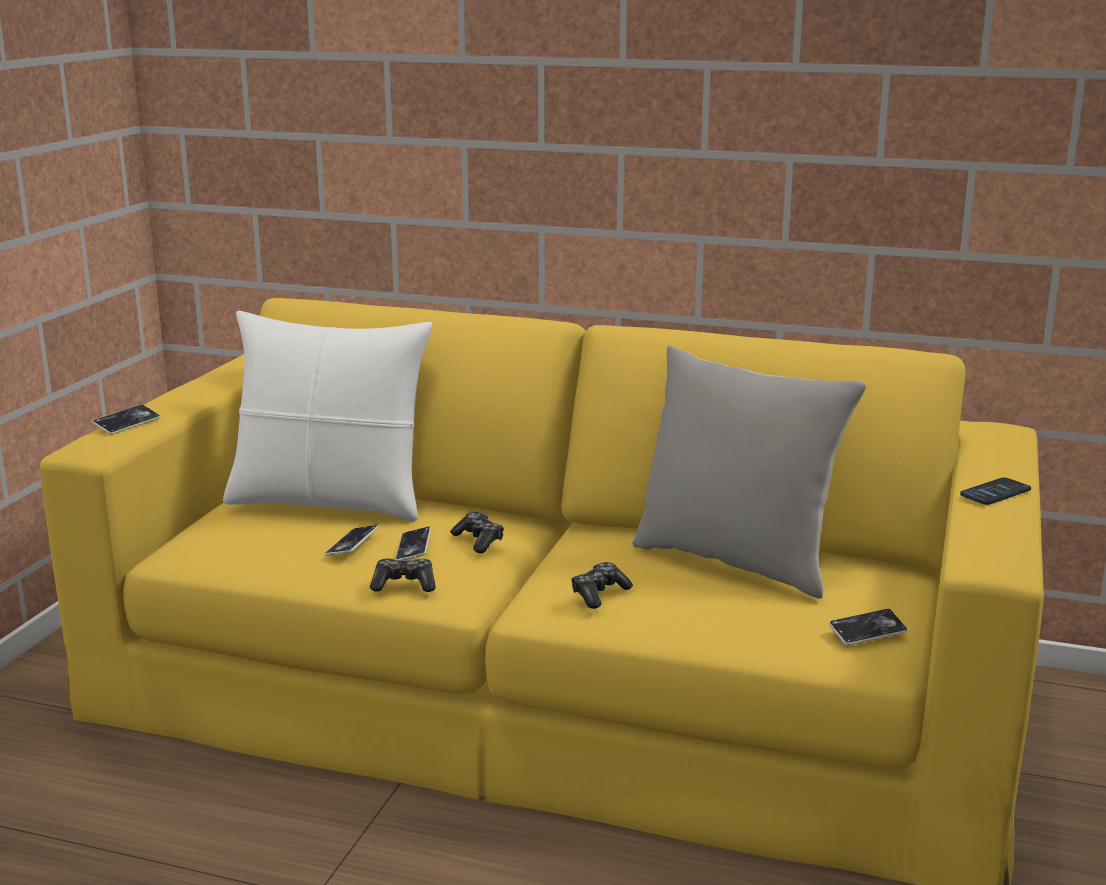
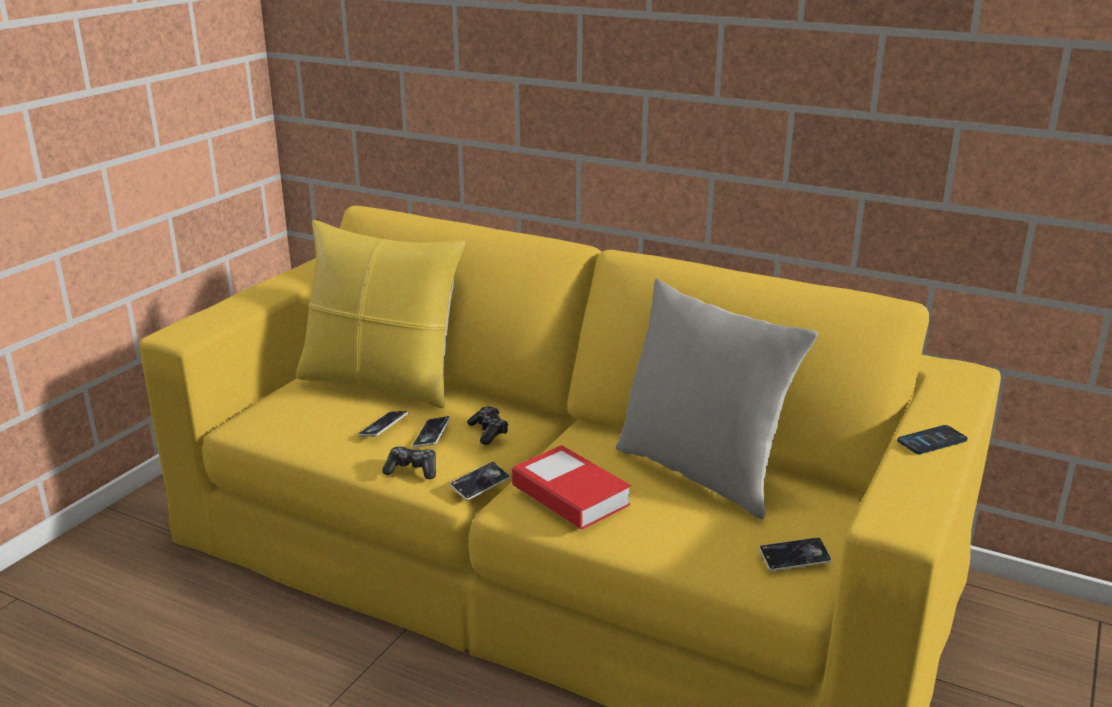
camera: 10 degrees right, 5 degrees up
(127, 423) = (218, 310): phone -> phone (480, 484)
(330, 501) = (381, 383): white pillow -> yellow pillow
(599, 594) = (570, 495): game controller -> book

